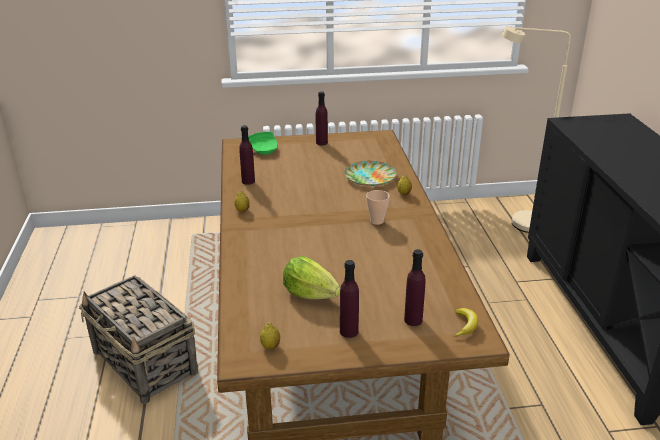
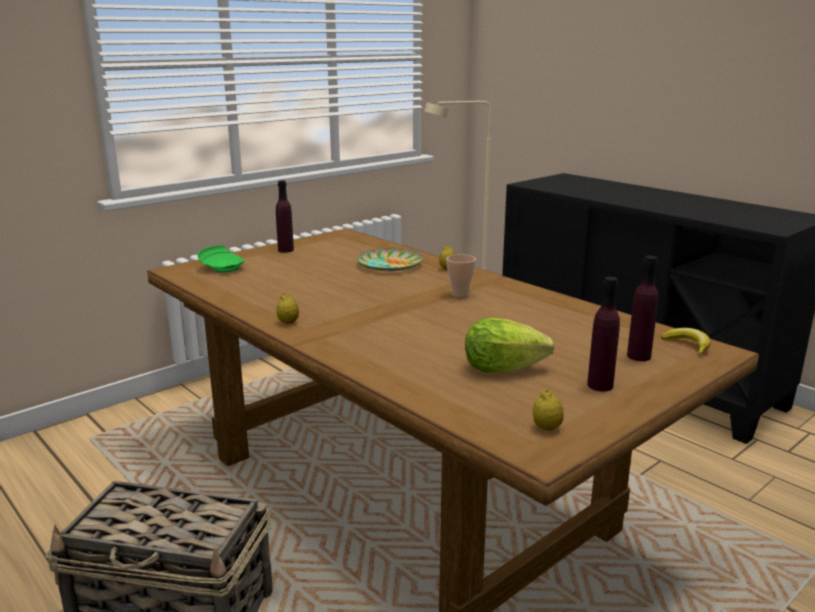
camera: 35 degrees left, 10 degrees down
(248, 181) = (250, 297): purple bottle -> none

